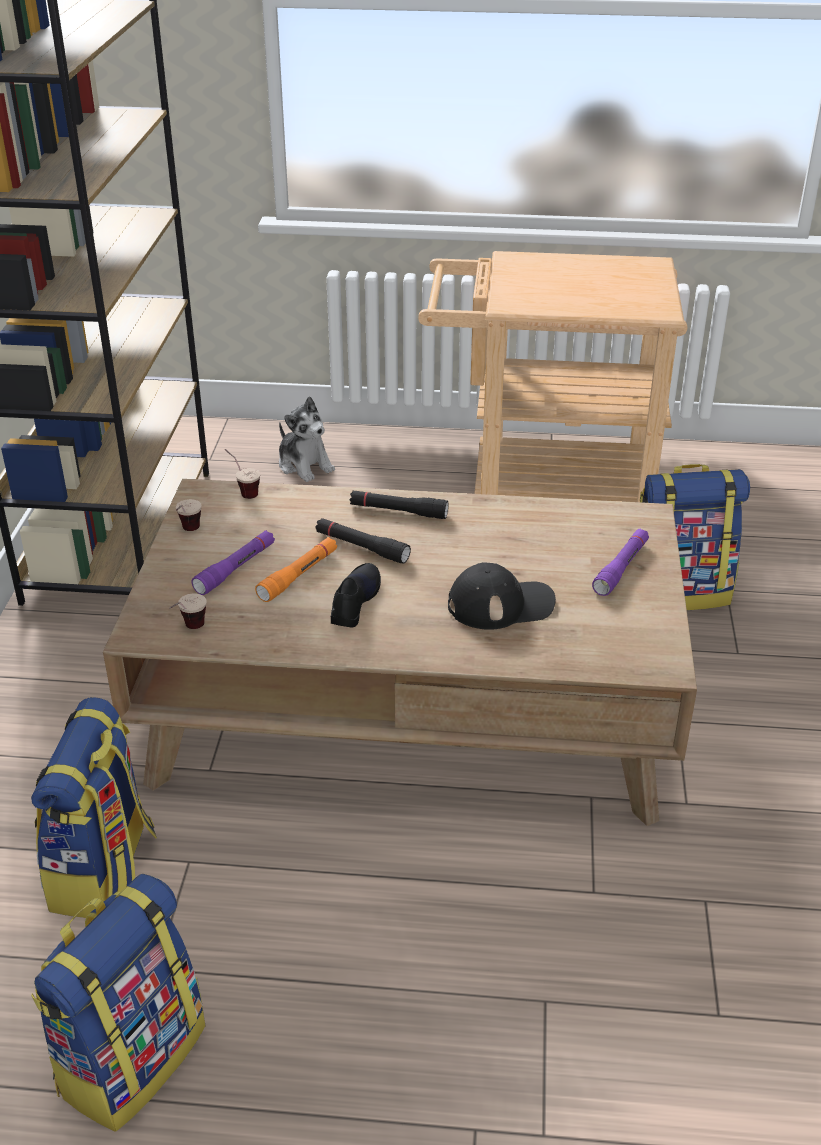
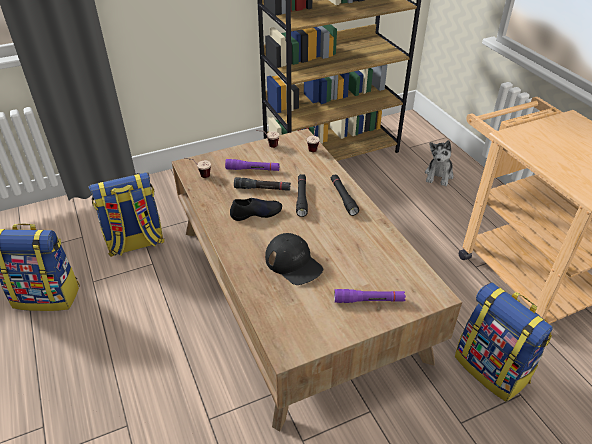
camera: 60 degrees right, 5 degrees up
(298, 576) = (262, 189): orange flashlight -> black flashlight

